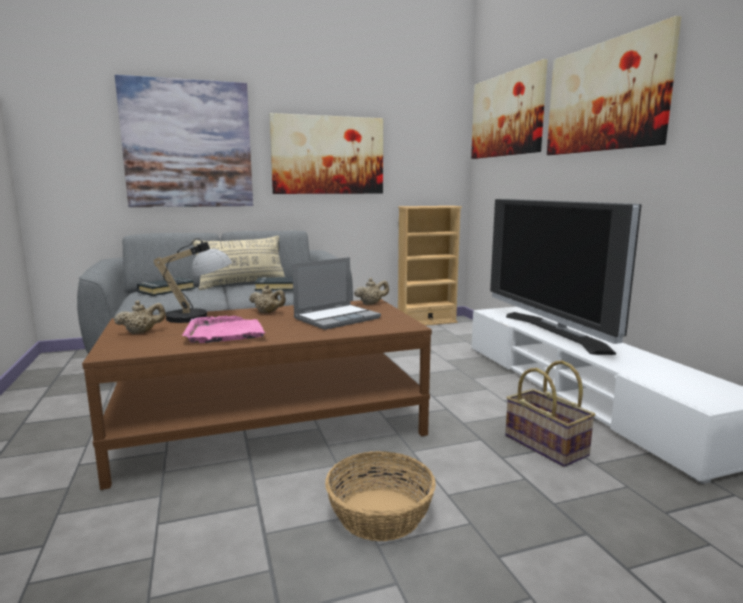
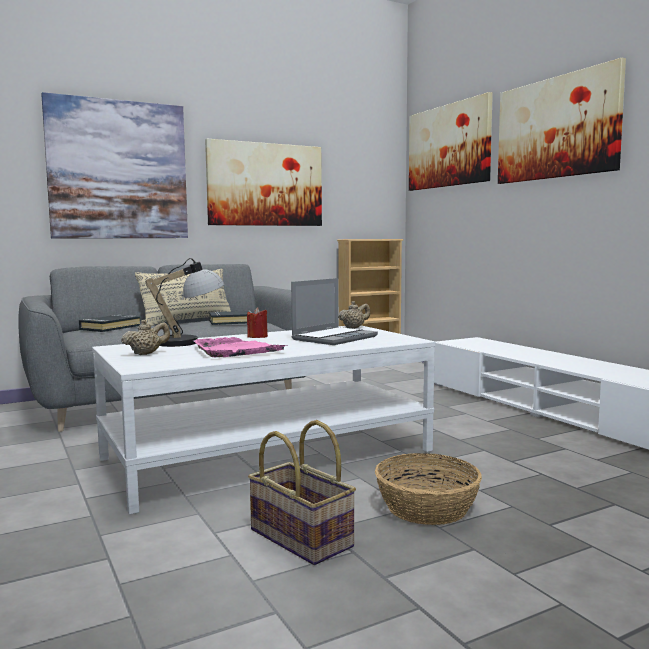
camera: 10 degrees left, 5 degrees down
(268, 312) = (257, 337): beige teapot -> red candle
(271, 426) = (269, 454): brown coffee table -> white coffee table
(547, 445) = (547, 450): basket -> basket (302, 538)
(554, 332) = (524, 354): television -> none

